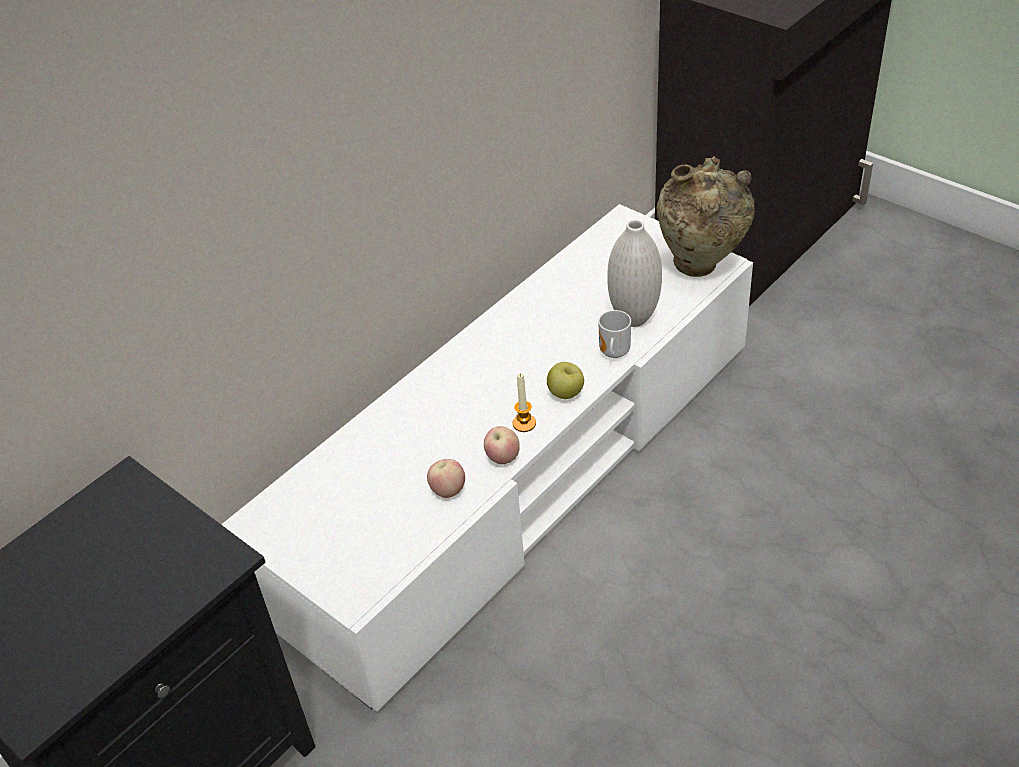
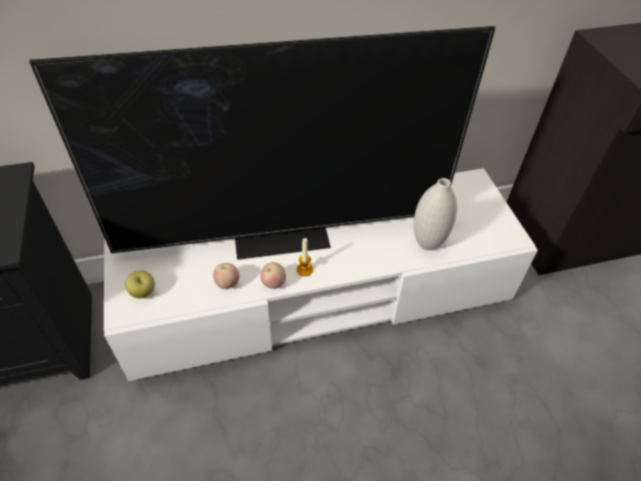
camera: 30 degrees right, 5 degrees up
(458, 401) = (283, 234): none -> television
(566, 393) = (345, 266): apple -> apple (143, 292)
(613, 354) = (394, 258): mug -> none
(701, 268) = (499, 235): beige vase -> none

